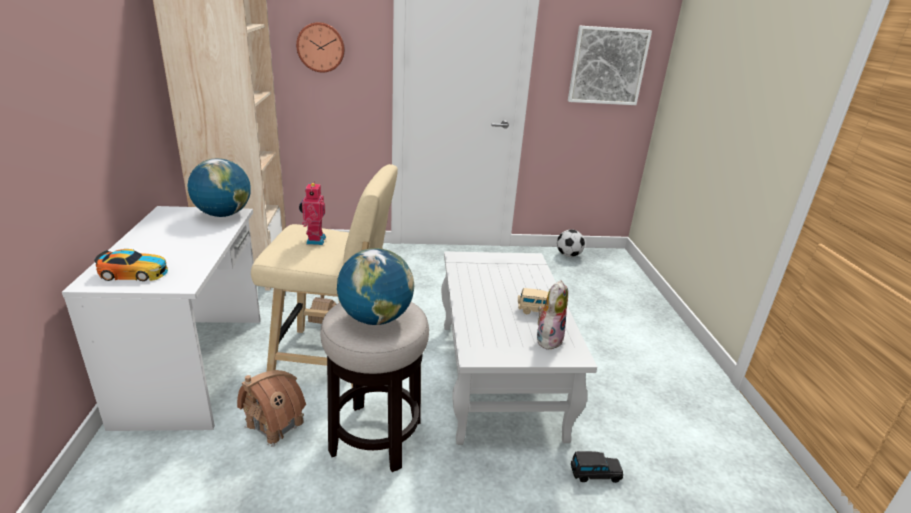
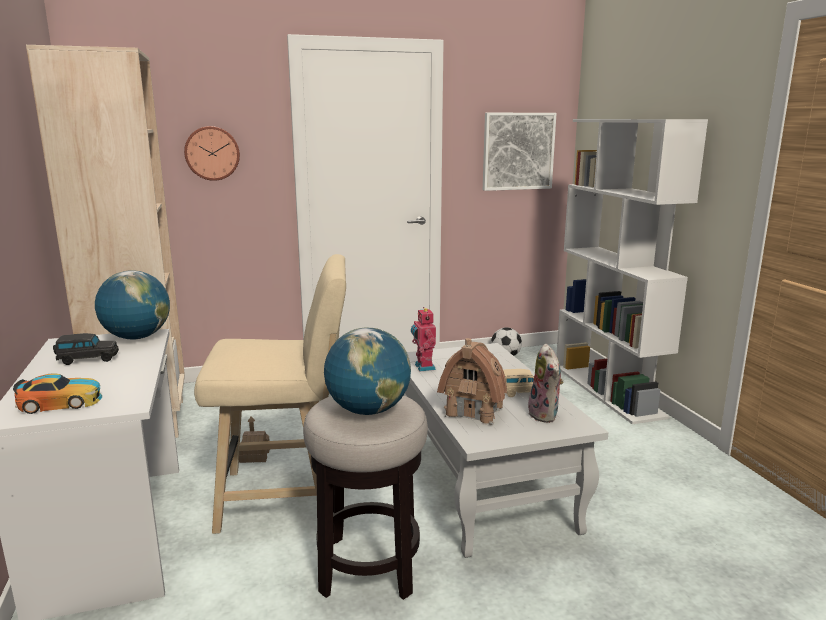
camera: 10 degrees left, 10 degrees down
(275, 424) = (241, 576): toy house -> toy house (474, 411)
(314, 240) = (259, 349): toy robot -> toy robot (423, 367)
(548, 338) = (545, 415): plush toy -> plush toy turned 150 degrees clockwise
(594, 474) = (624, 559): black toy car -> black toy car (87, 359)
(649, 304) = (608, 391): none -> white bookcase

